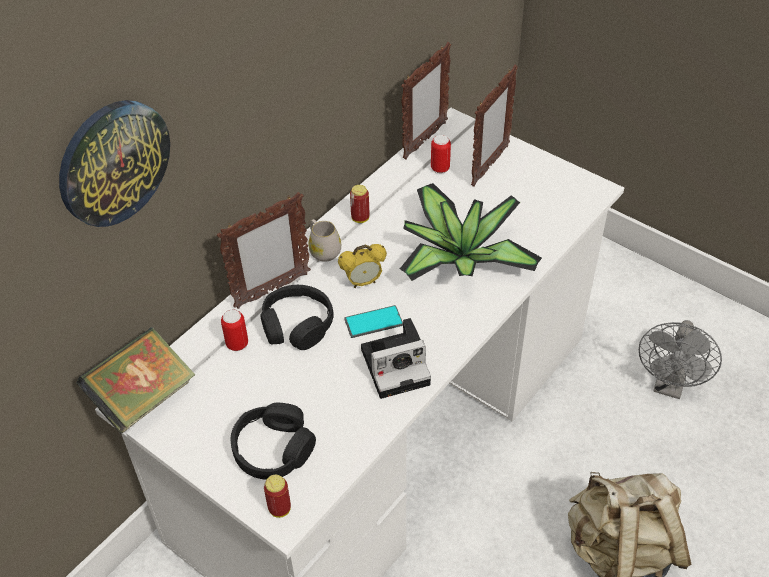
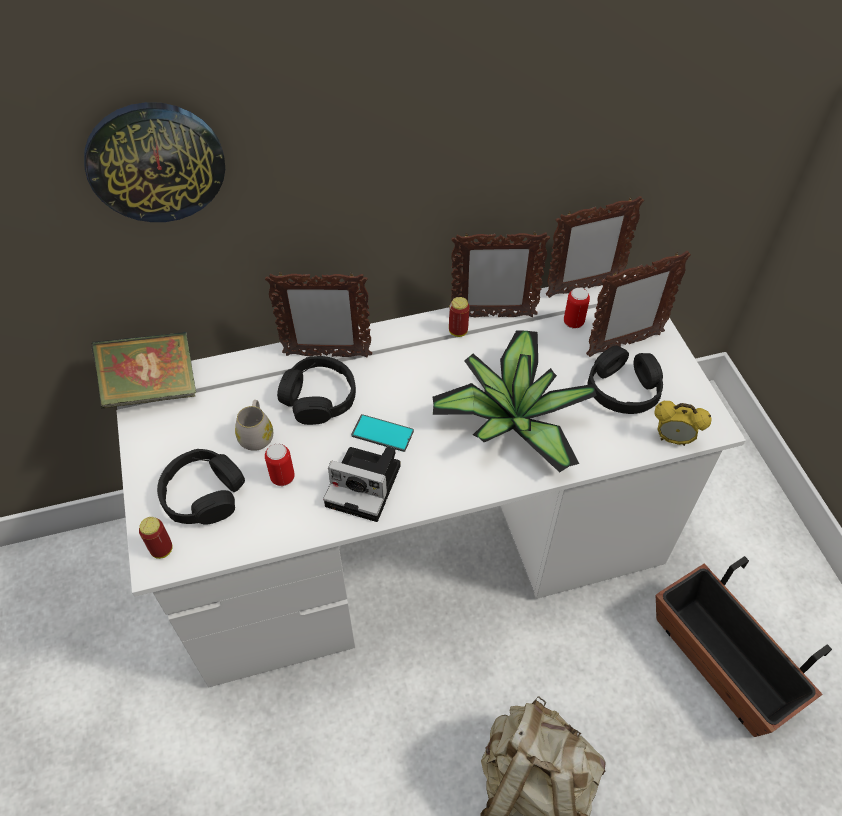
camera: 35 degrees right, 5 degrees up
(237, 344) = (258, 386): can -> can (282, 477)
(323, 250) = (400, 342): white mug -> white mug (257, 435)
(363, 282) = (407, 392): alarm clock -> alarm clock (673, 439)
(376, 194) = (492, 316): none -> picture frame
(517, 196) = (623, 389): none -> black headphones
(669, 386) = (720, 664): grey fan -> planter

